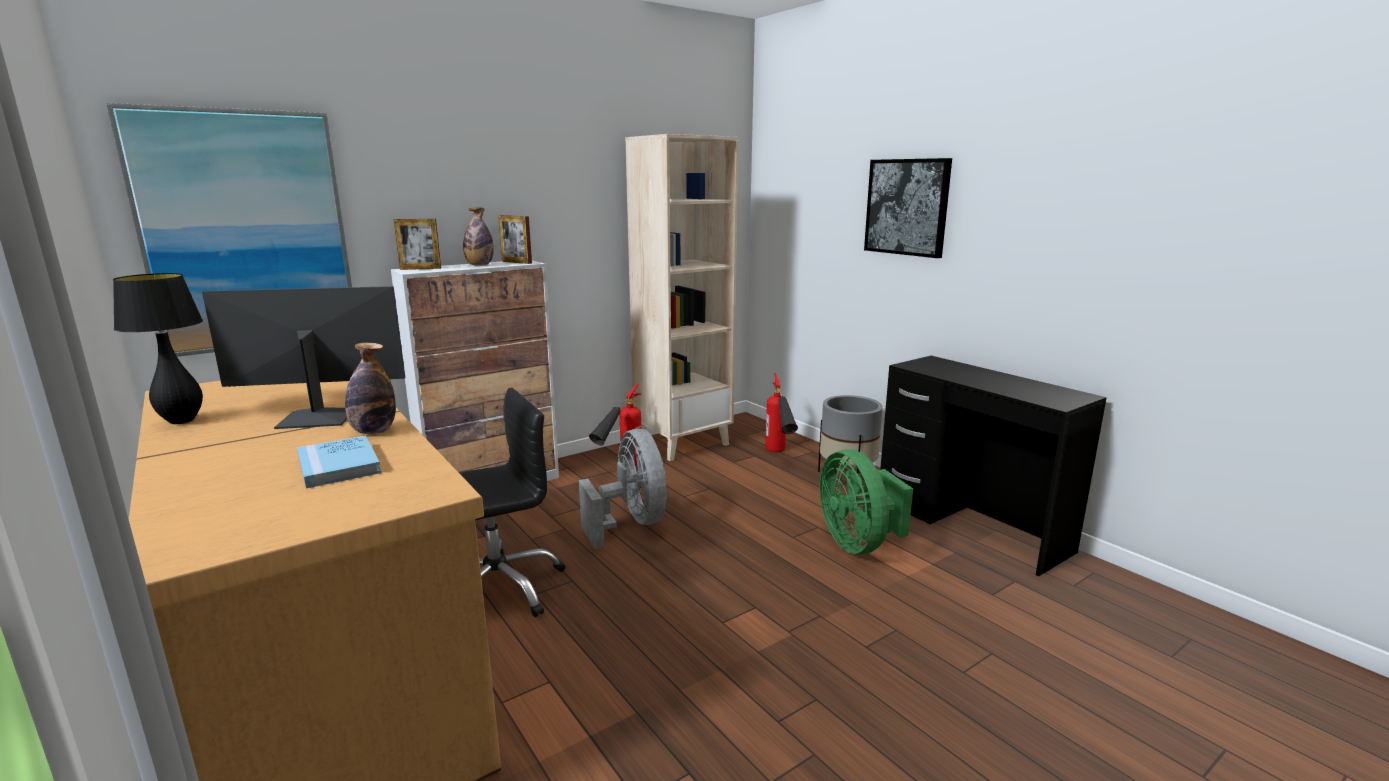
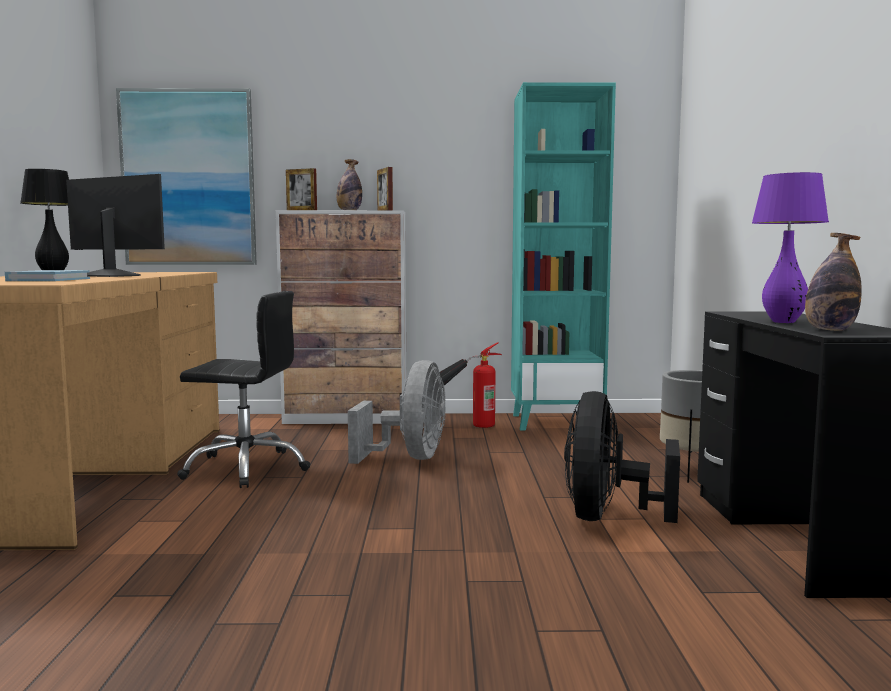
camera: 35 degrees right, 10 degrees down
(373, 431) = (114, 277): bottle -> bottle (830, 330)
(683, 443) = (556, 422): beige bookcase -> turquoise bookcase
(779, 456) = (643, 445): fire extinguisher -> none
(858, 543) = (608, 517): green fan -> black fan
(907, 207) = (777, 128): picture -> none
(984, 383) = (783, 322): none -> purple table lamp

